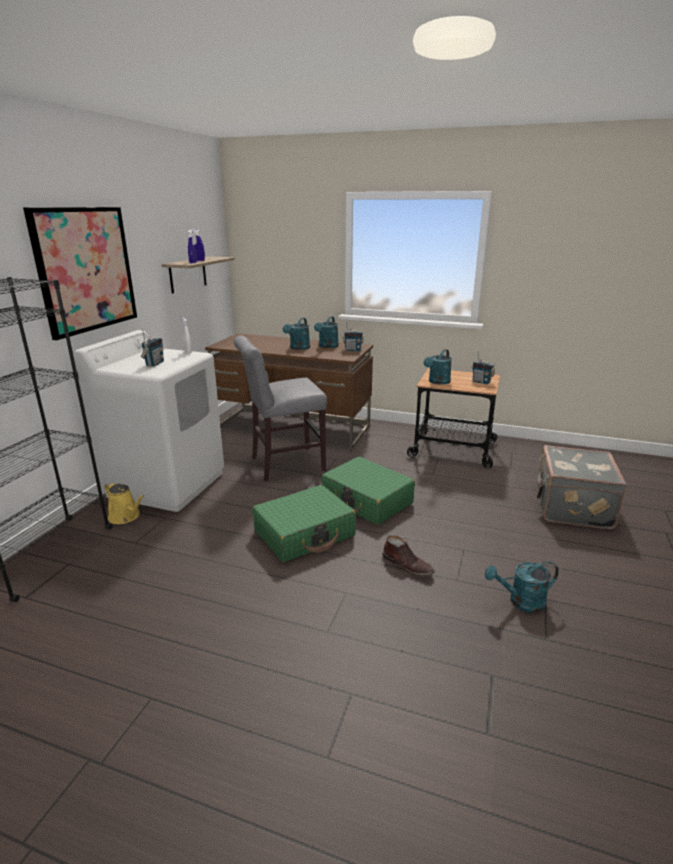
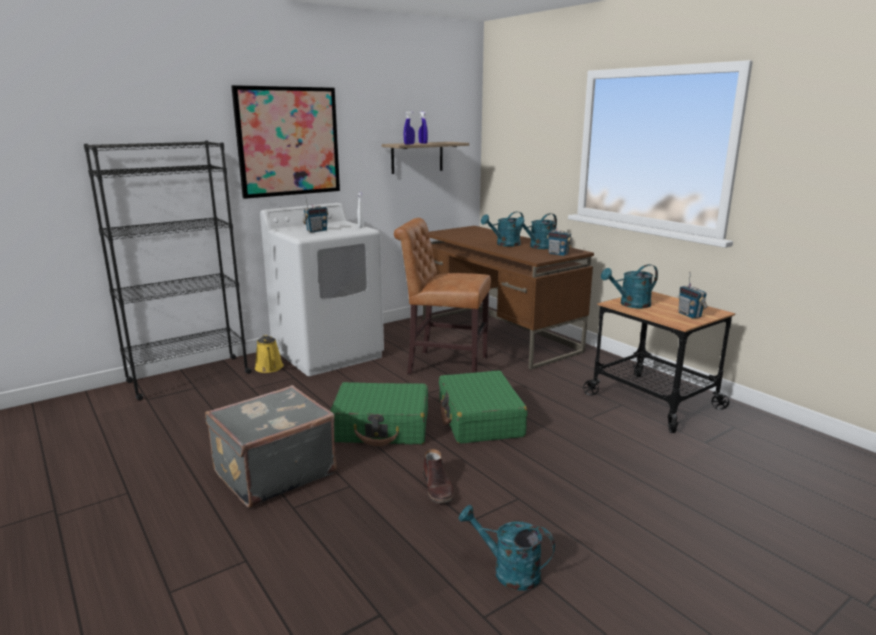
camera: 35 degrees right, 5 degrees down
(283, 464) = (443, 365): grey chair -> brown chair
(571, 507) = (730, 510): grey suitcase -> grey suitcase (273, 472)

